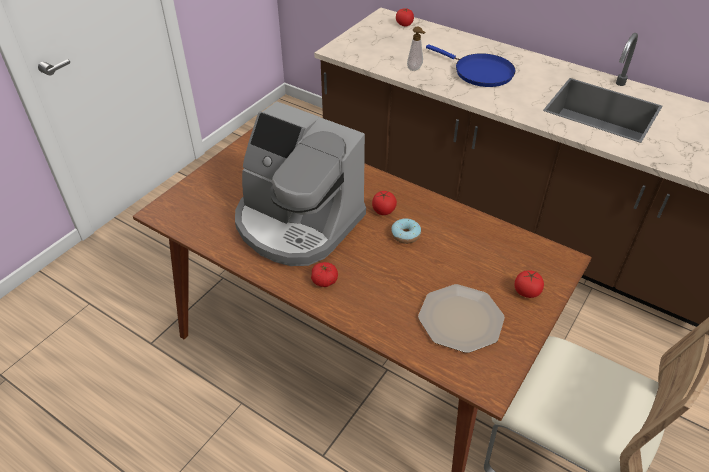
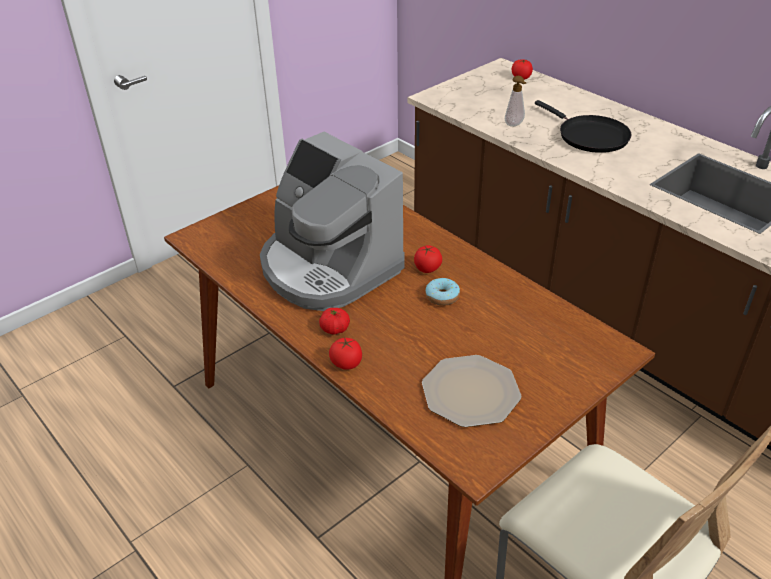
camera: 15 degrees right, 5 degrees down
(480, 72) = (589, 136): blue frying pan -> black frying pan
(526, 292) = (559, 377): tomato -> tomato (346, 363)

